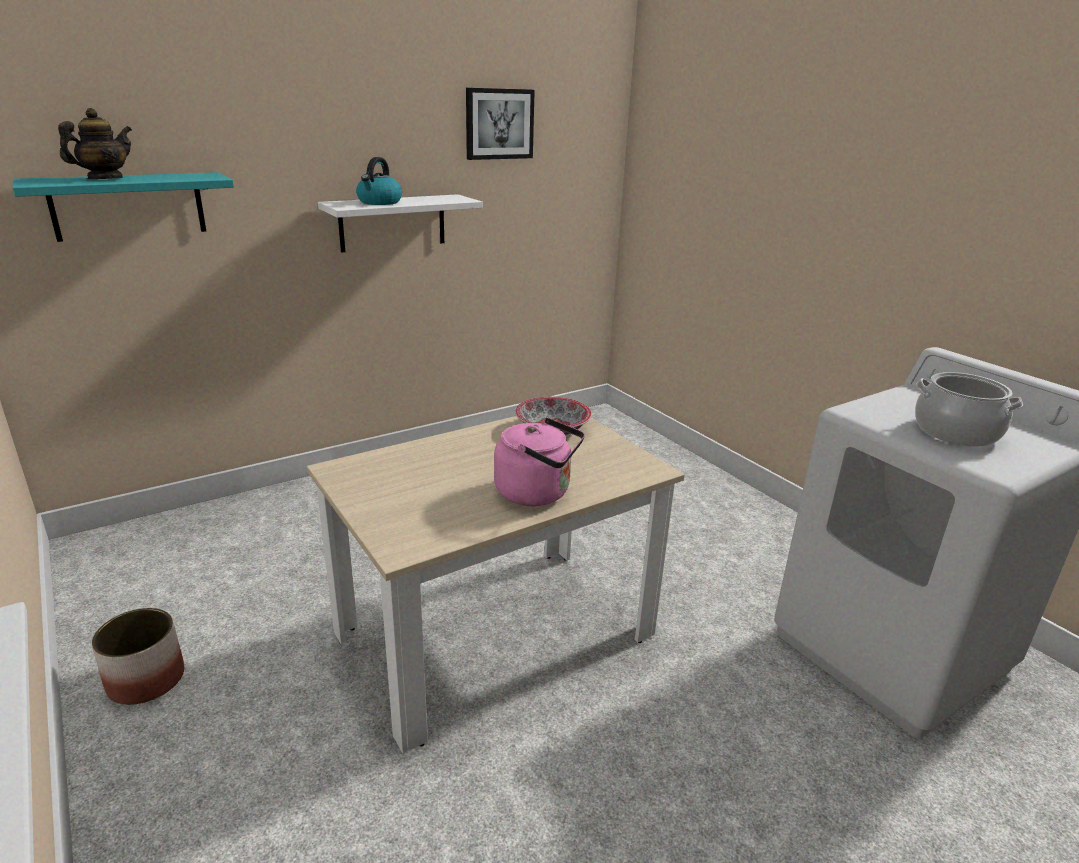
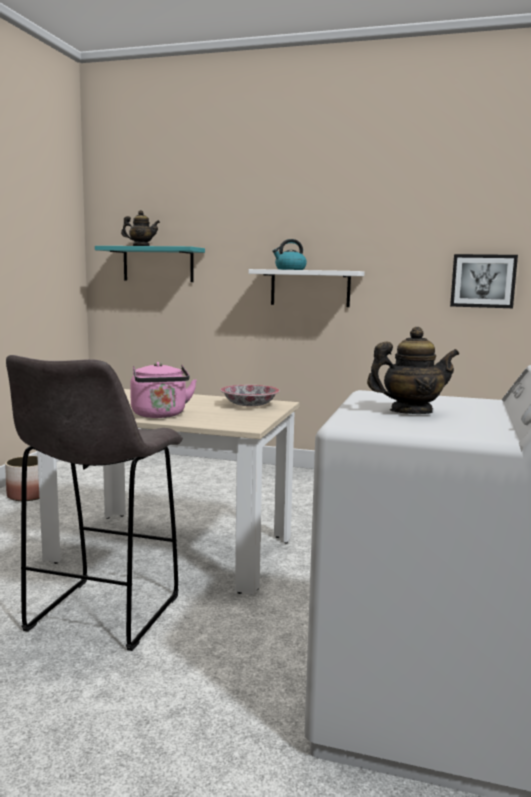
camera: 50 degrees right, 15 degrees down
(499, 124) = (404, 219): picture -> picture (483, 281)
(598, 761) = (101, 615): none -> grey stool
(955, 432) = (410, 412): cooking pot -> teapot

